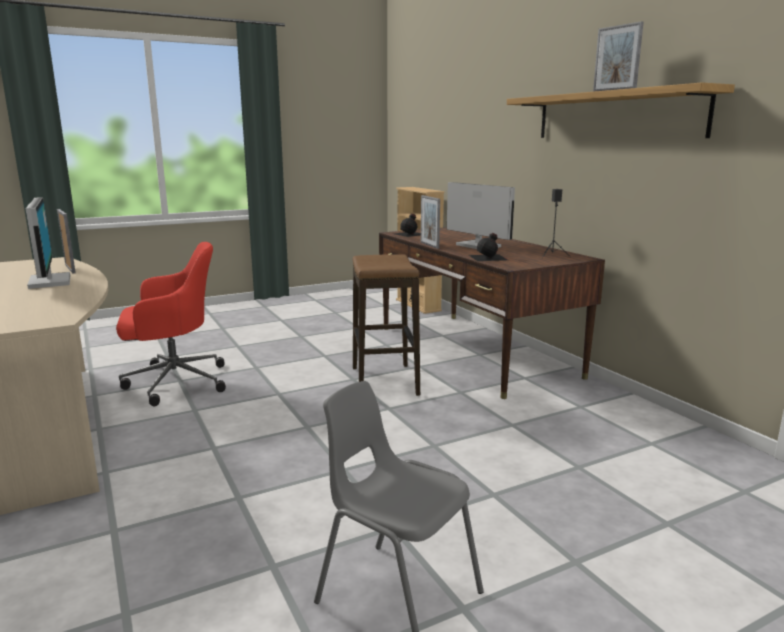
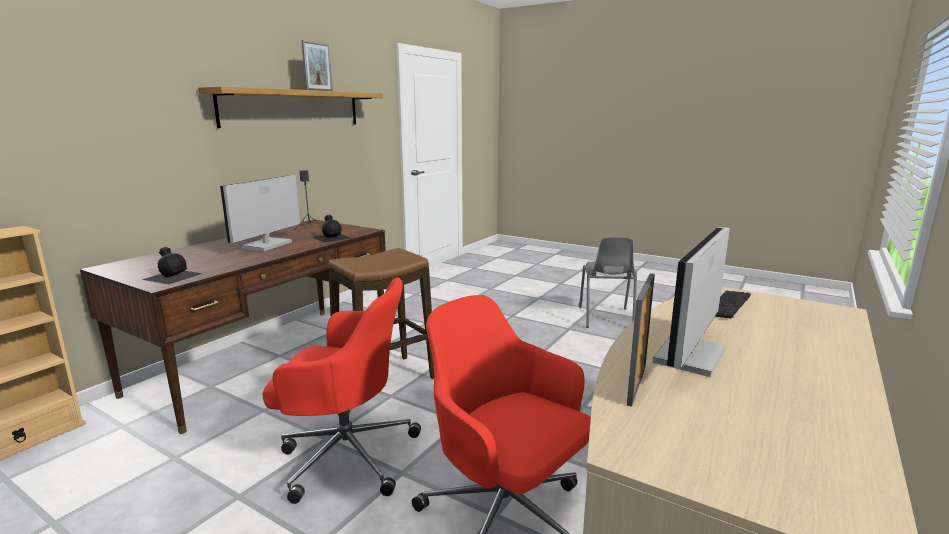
camera: 120 degrees left, 0 degrees up
(37, 311) = (727, 306): none -> keyboard
(298, 358) = (345, 454): none -> red office chair
(429, 245) = (272, 257): picture frame -> none

